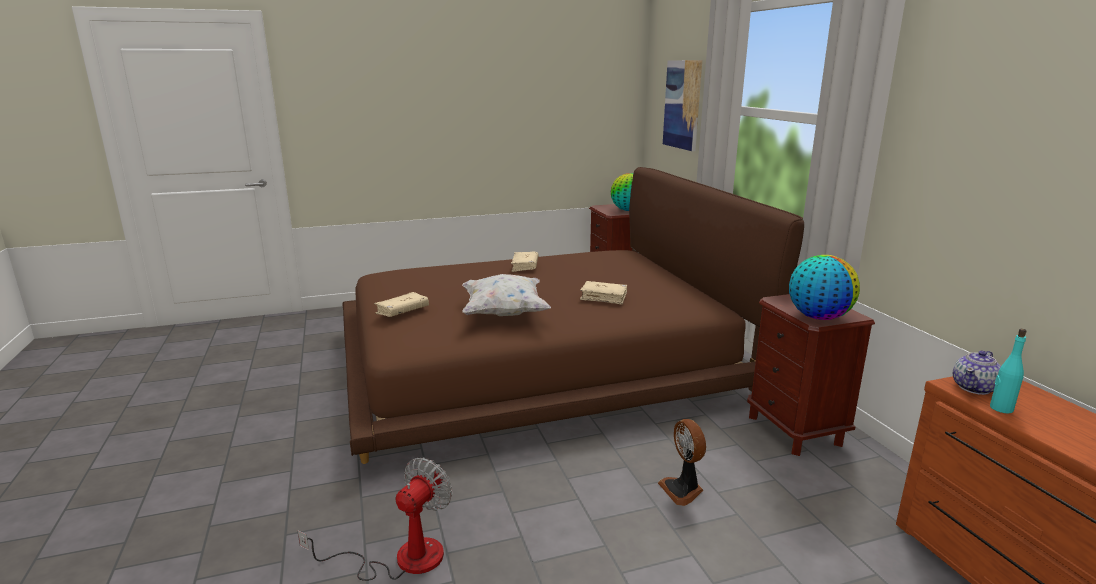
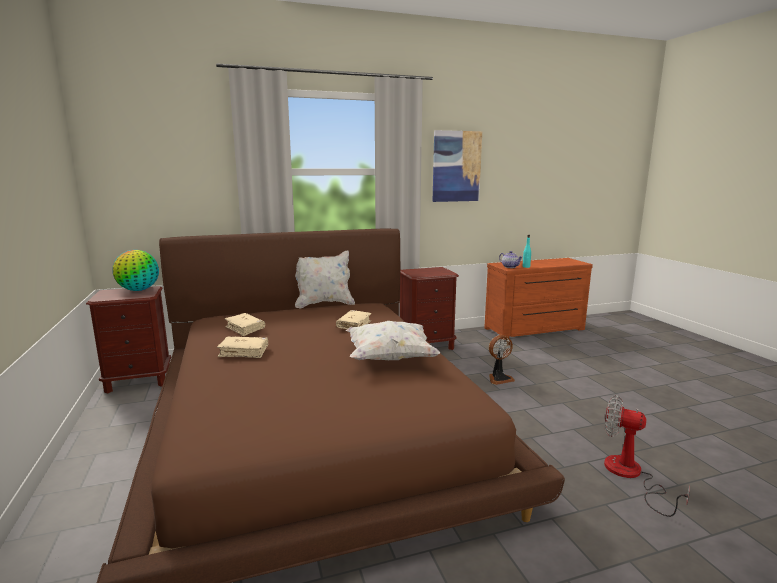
camera: 90 degrees left, 5 degrees down
(402, 311) = (382, 408): beige book -> beige book (245, 329)
(682, 104) = (174, 173): picture -> picture (456, 166)
(693, 285) = (324, 304): none -> white pillow
(818, 317) = (443, 272): globe -> none

